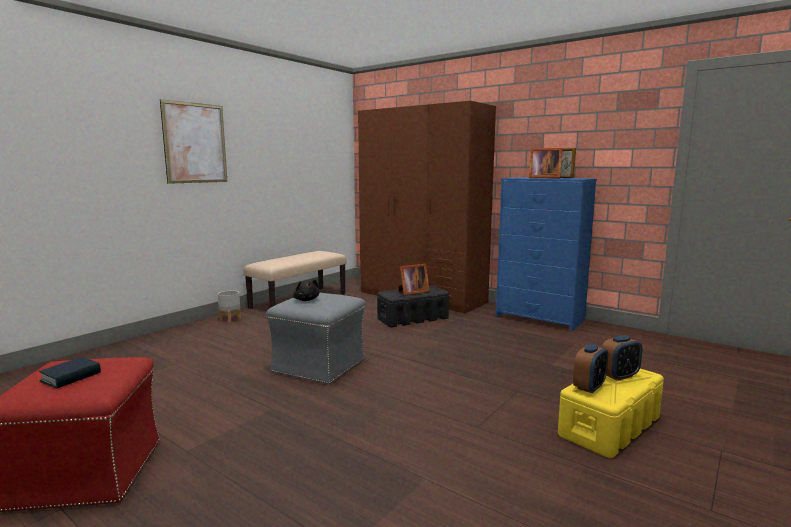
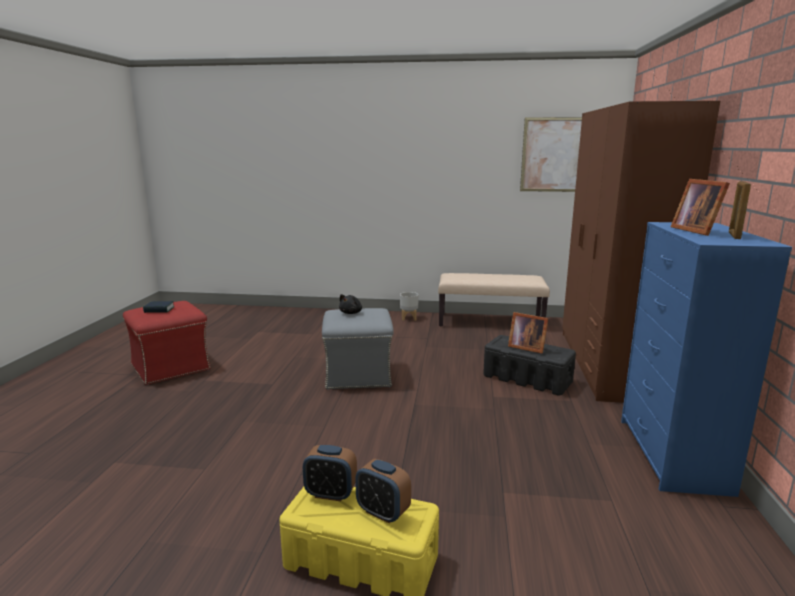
camera: 60 degrees right, 5 degrees up
(195, 143) = (404, 157): picture -> picture (553, 155)

